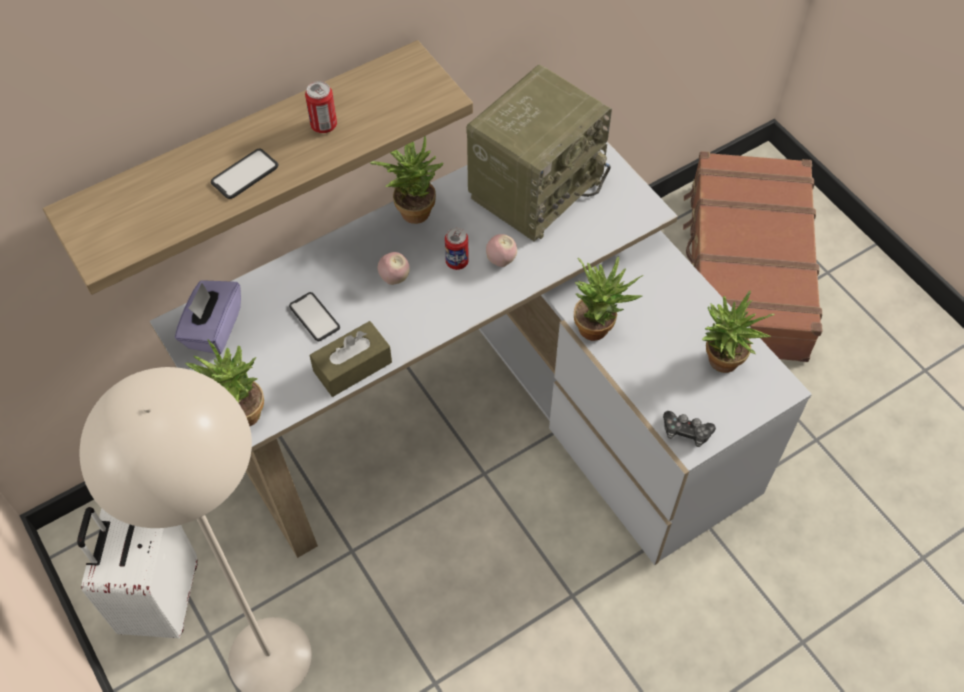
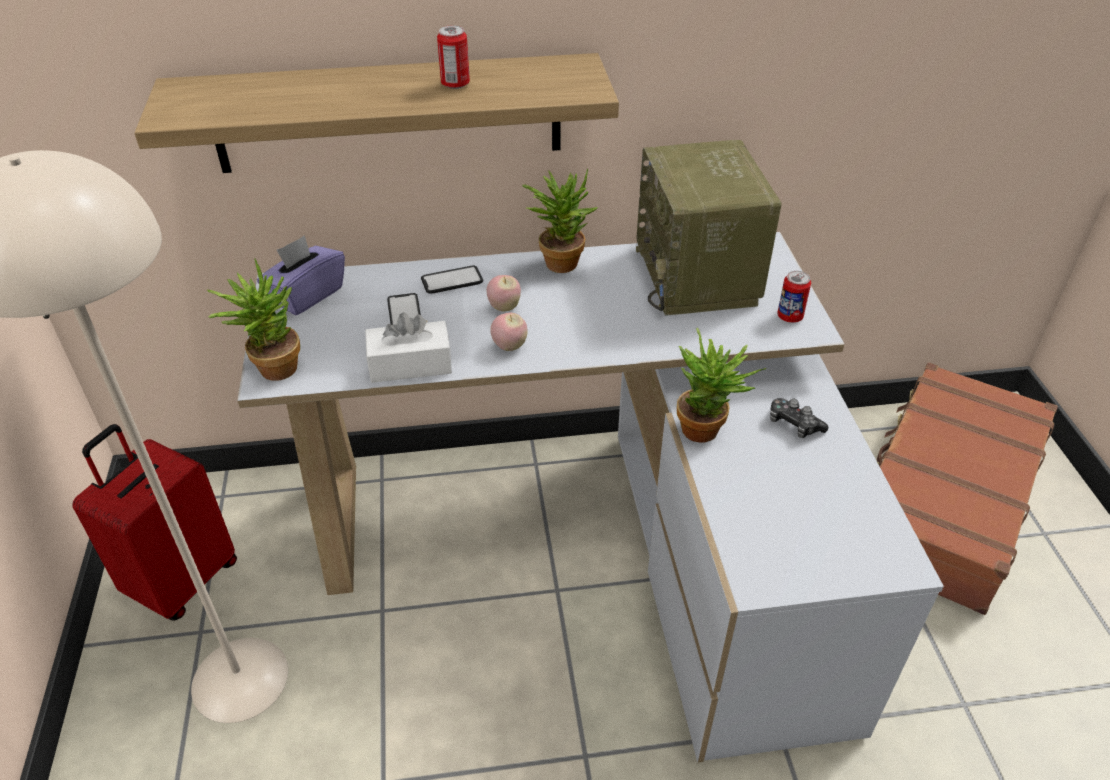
camera: 25 degrees right, 15 degrees down
(159, 599) = (182, 580): white suitcase -> red suitcase
(245, 174) = (350, 98): phone -> phone (452, 280)
(352, 366) = (410, 364): brown tissue box -> white tissue box
(457, 262) = (576, 313): can -> can (789, 317)
(501, 260) = (622, 325): apple -> apple (509, 346)
(535, 186) = (698, 277): radio -> radio turned 105 degrees clockwise
(686, 432) = (755, 568): game controller -> game controller (794, 424)
(720, 365) = (835, 514): potted plant -> none

